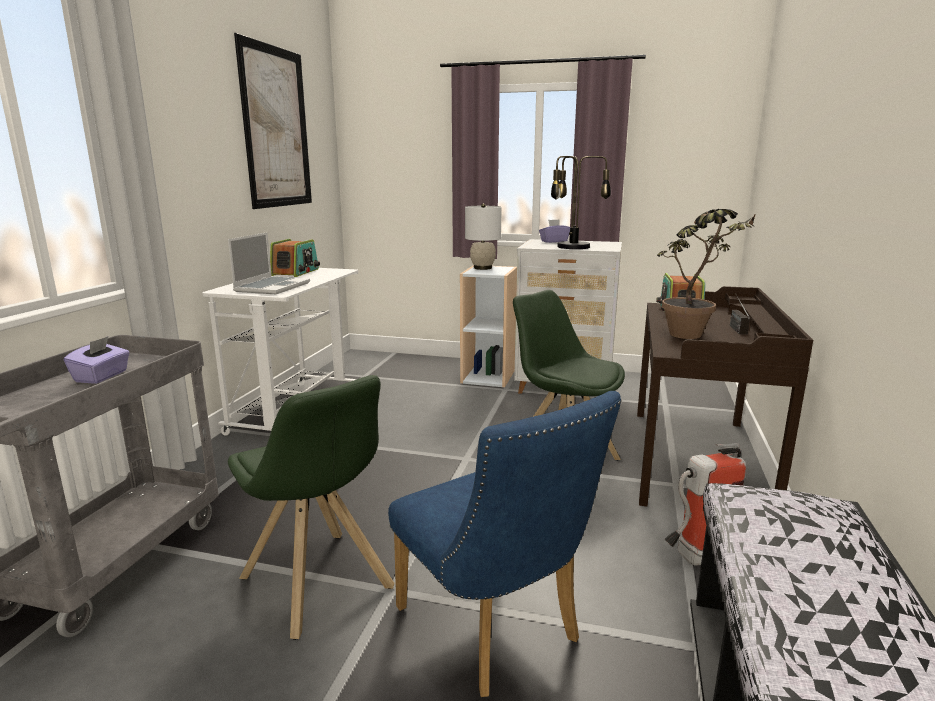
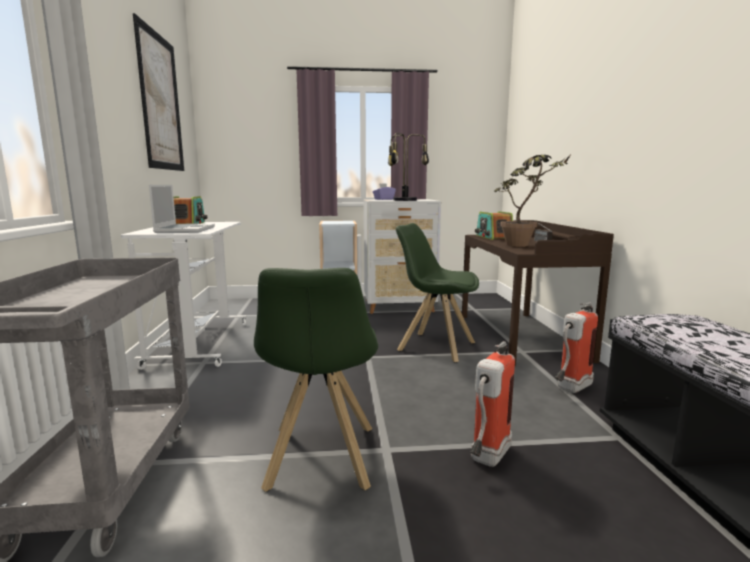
camera: 20 degrees left, 5 degrees down
(102, 376) = (90, 290): purple tissue box -> none
(318, 582) = (321, 457): green chair -> green chair turned 60 degrees clockwise
(482, 268) = (331, 221): white table lamp -> none
(495, 632) = (487, 459): blue chair -> fire extinguisher

